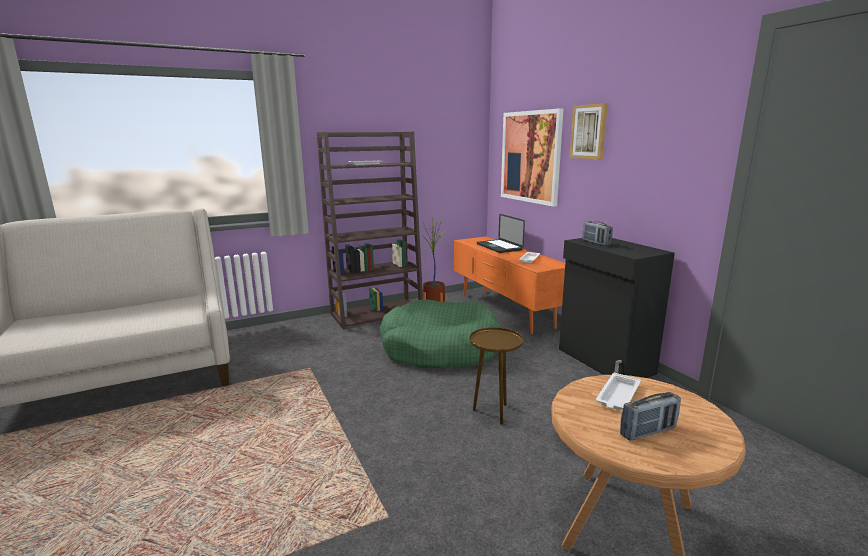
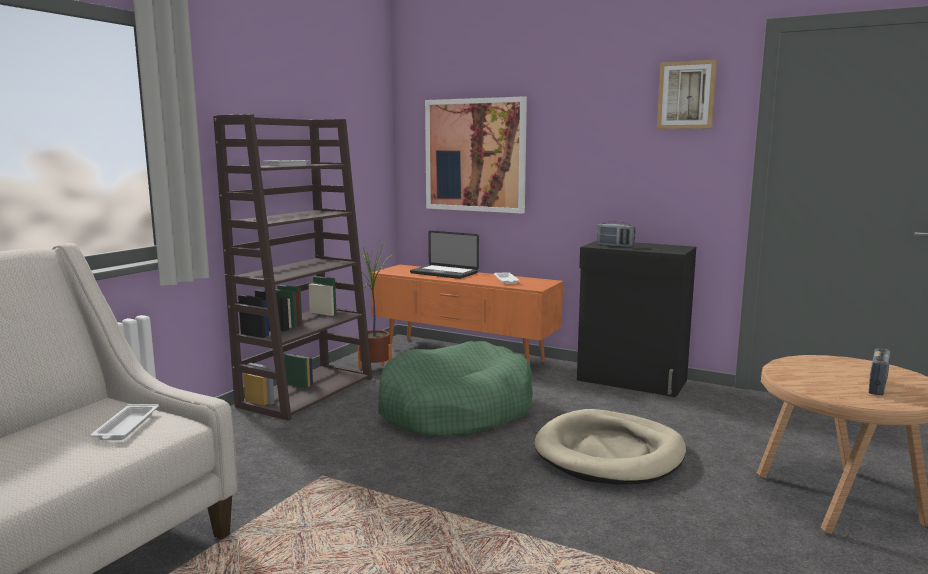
camera: 35 degrees left, 5 degrees down
(493, 412) = (610, 453): brown side table -> beige dog bed
(589, 131) = (568, 124): picture -> picture (686, 95)
(618, 396) = (812, 371): white tray -> white tray (126, 427)

